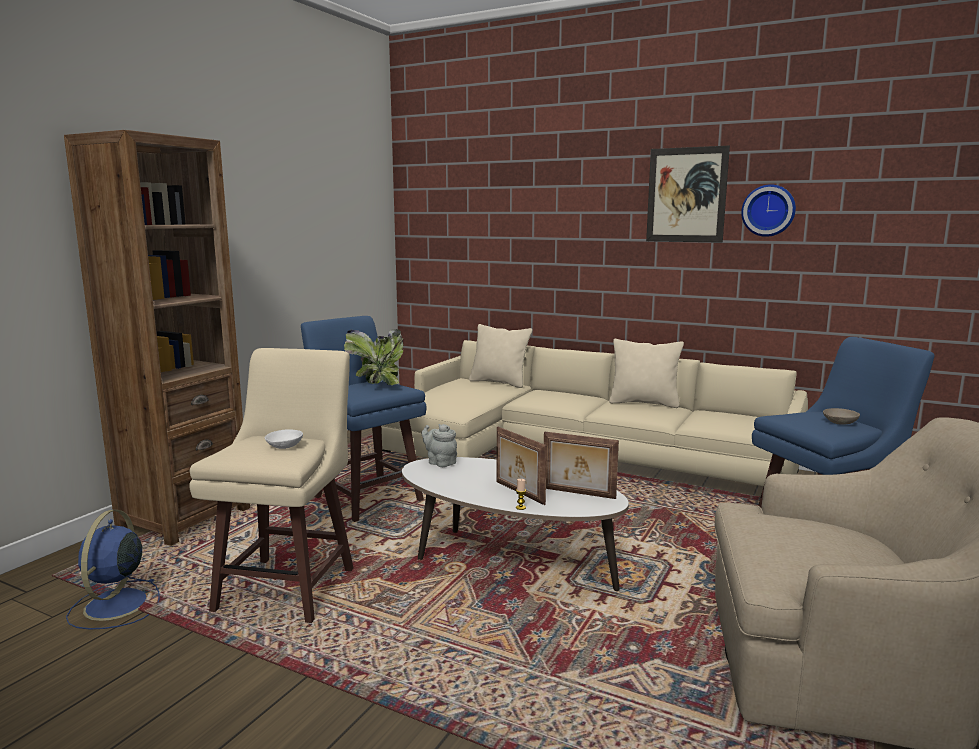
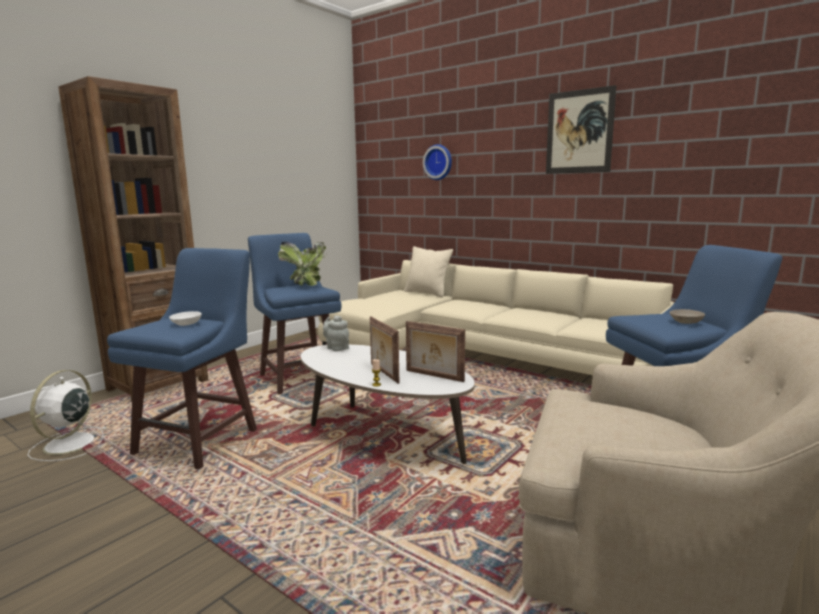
camera: 10 degrees right, 0 degrees up
(115, 606) = (68, 445): blue fan -> white fan
(289, 587) = (200, 440): beige stool -> blue stool
(644, 403) = (539, 310): beige pillow -> none
(768, 210) = (650, 141): wall clock -> wall clock (439, 162)

